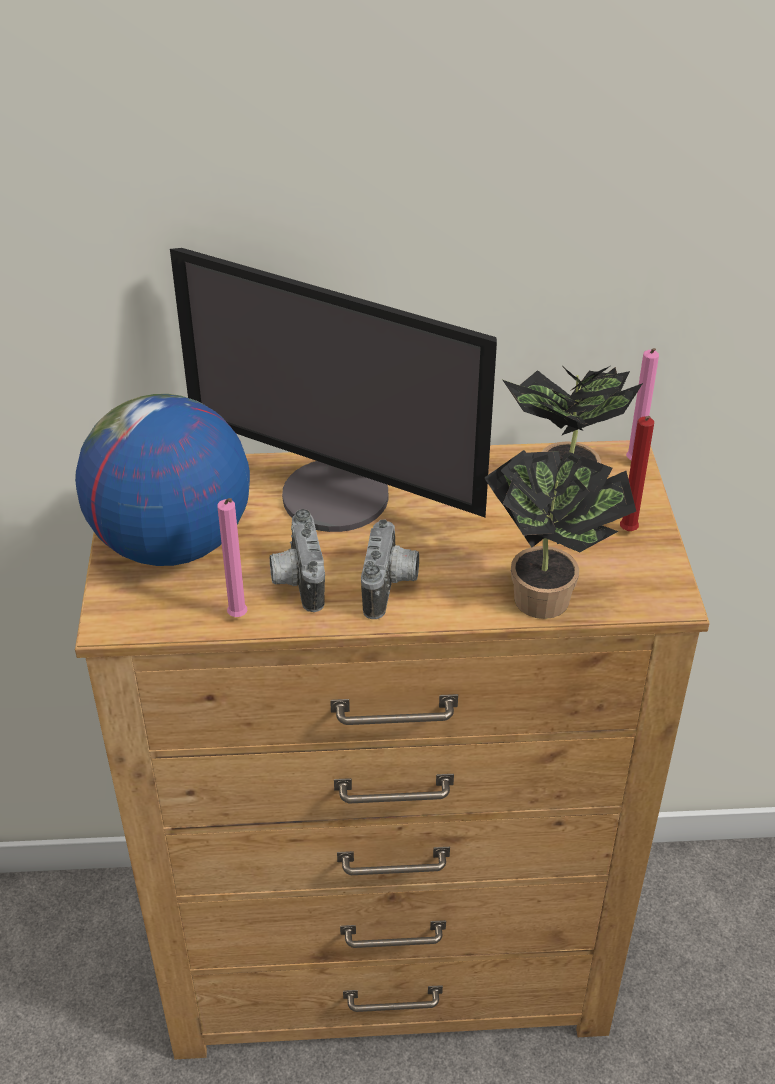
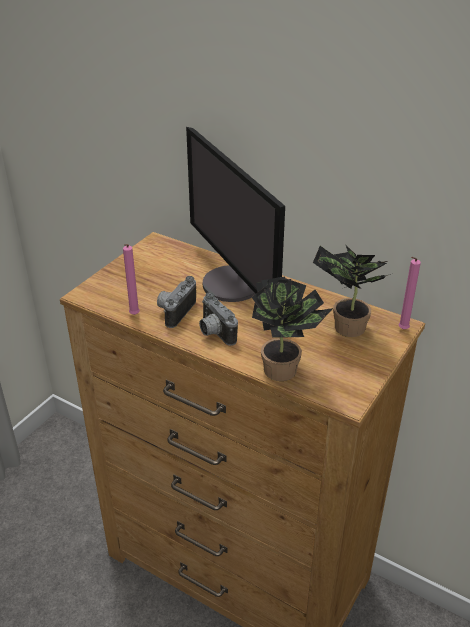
camera: 35 degrees right, 5 degrees down
(171, 544) = (140, 275): globe -> none
(391, 587) = (214, 333): camera -> camera turned 105 degrees clockwise
(627, 533) = (360, 360): red candle -> none

